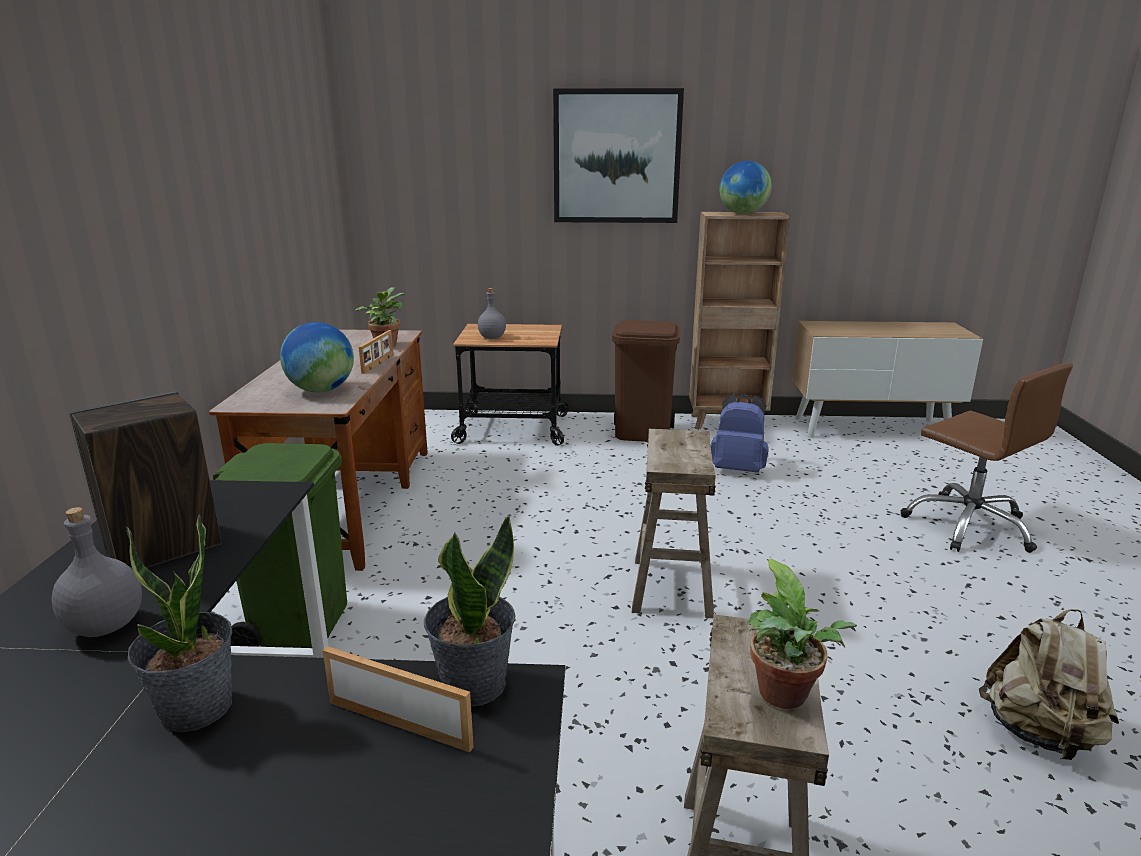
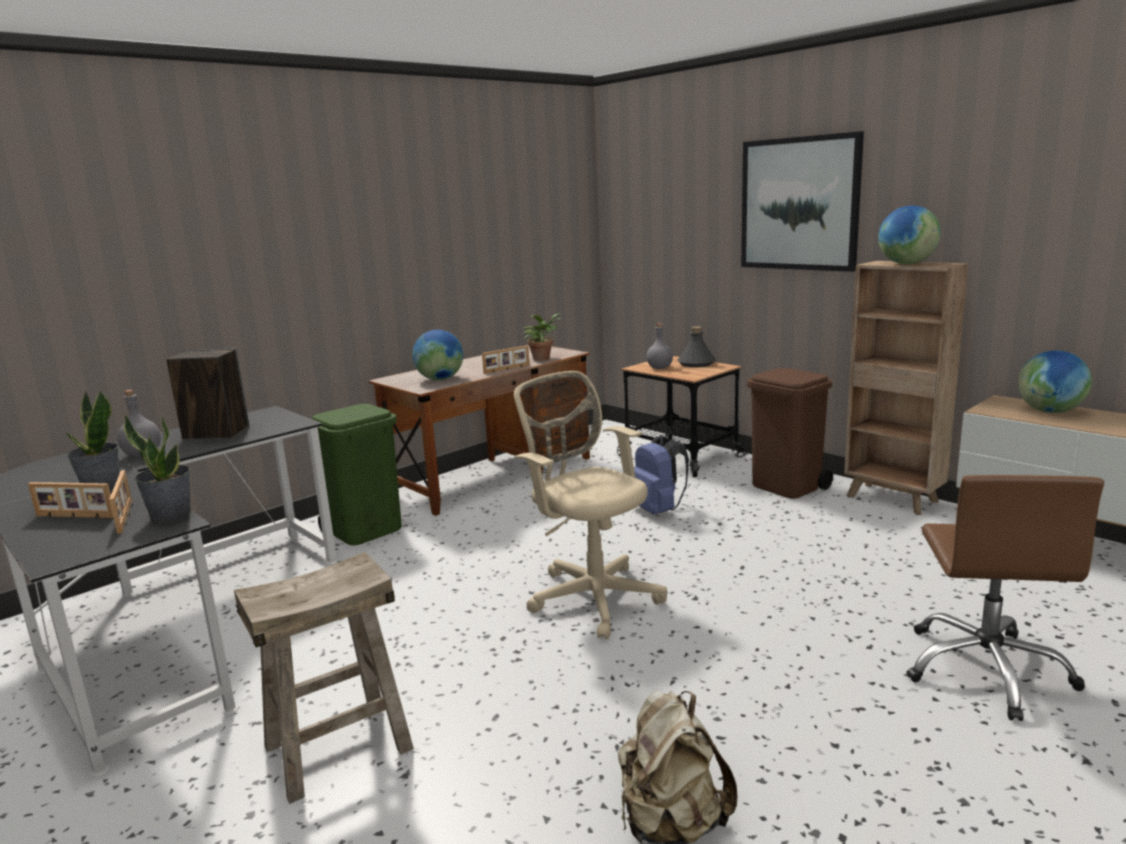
camera: 45 degrees right, 5 degrees down
(295, 774) = (74, 516): none -> picture frame
(517, 328) = (696, 363): none -> grey bottle
(671, 585) = (592, 596): beige stool -> beige office chair
(738, 469) = (820, 539): blue backpack -> blue backpack (658, 510)
(786, 698) = (300, 597): potted plant -> none
(855, 327) = (1050, 411): none -> globe

